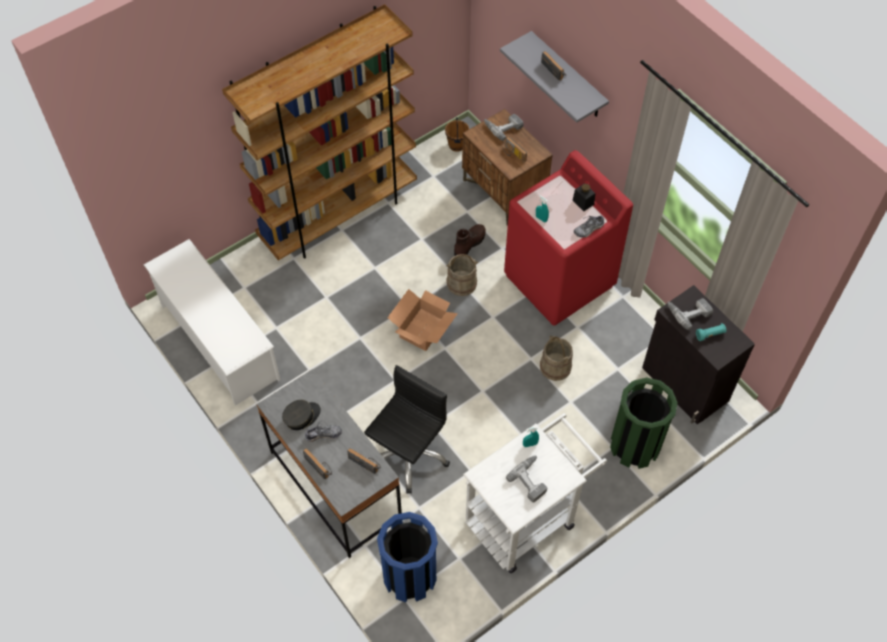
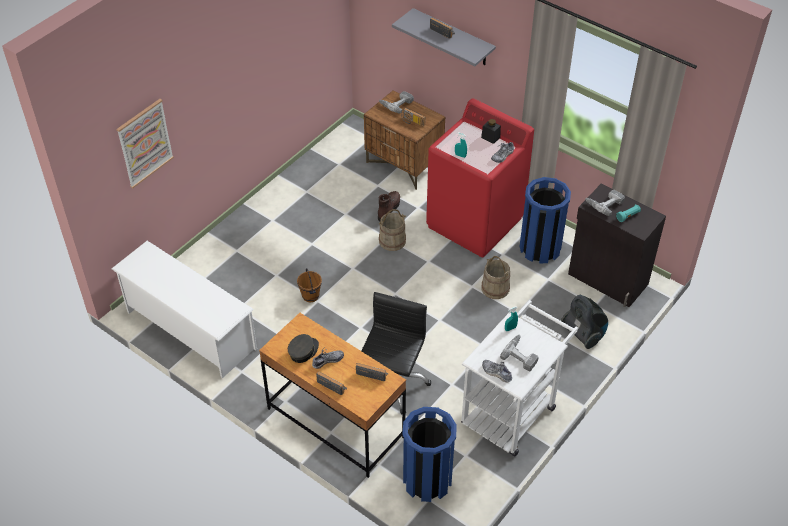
camera: 15 degrees left, 10 degrees down
(190, 143) = (145, 143): none -> picture
(335, 486) = (335, 423): grey desk -> brown desk
(339, 215) = (266, 209): brown bookcase -> none
(423, 329) = (371, 283): cardboard box -> none
(457, 145) = (351, 137): brown bucket -> brown bucket (311, 296)
(496, 495) = (496, 373): none -> shoe
(621, 328) = (540, 248): none -> blue trash can
(634, 445) = (583, 334): green trash can -> vacuum cleaner

